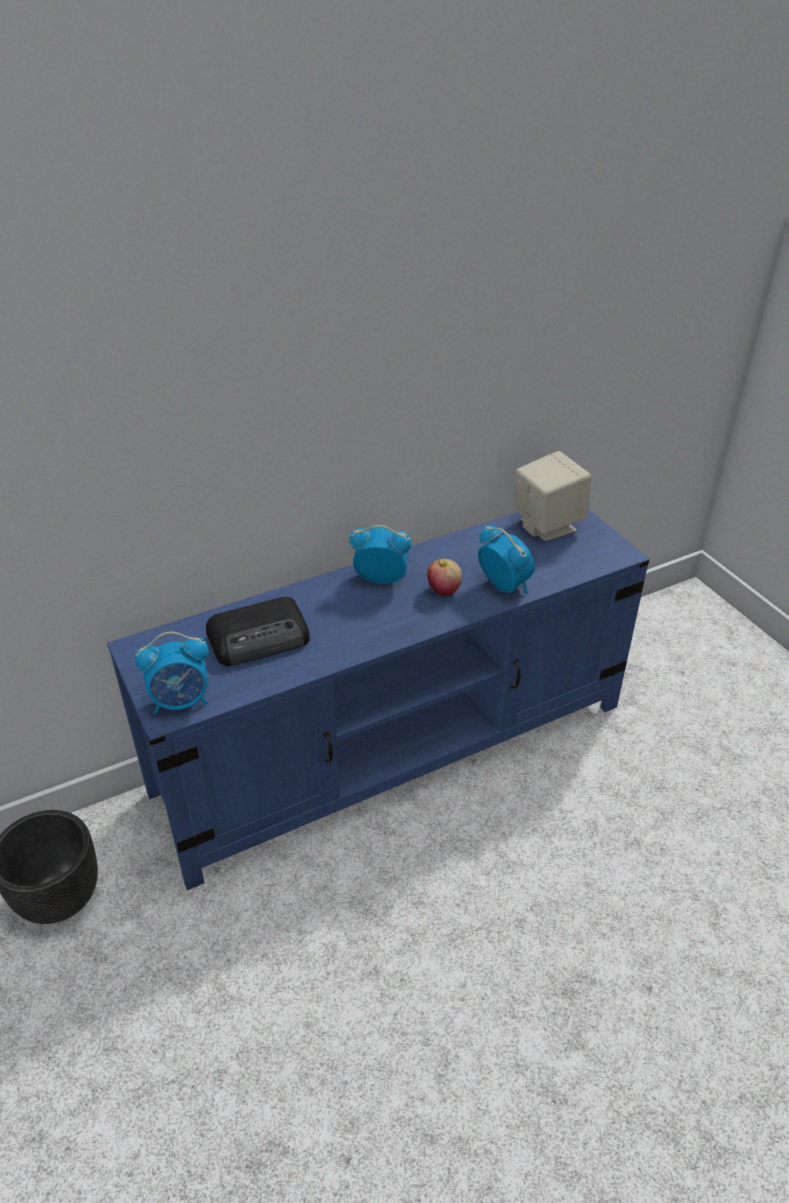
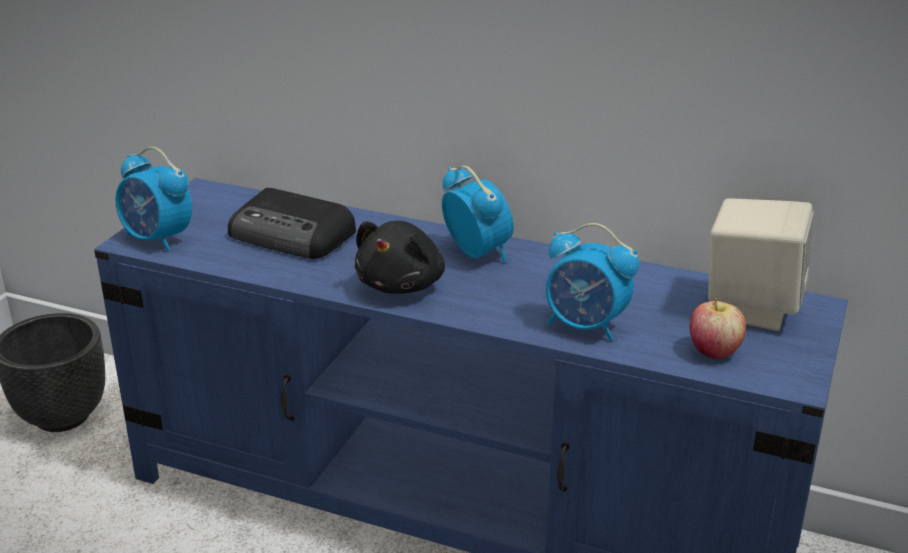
camera: 50 degrees right, 10 degrees down
(381, 625) = (402, 284): none -> black plush toy
(443, 590) = (515, 294): apple -> apple (714, 351)
(504, 585) = (586, 326): alarm clock -> alarm clock turned 105 degrees clockwise

